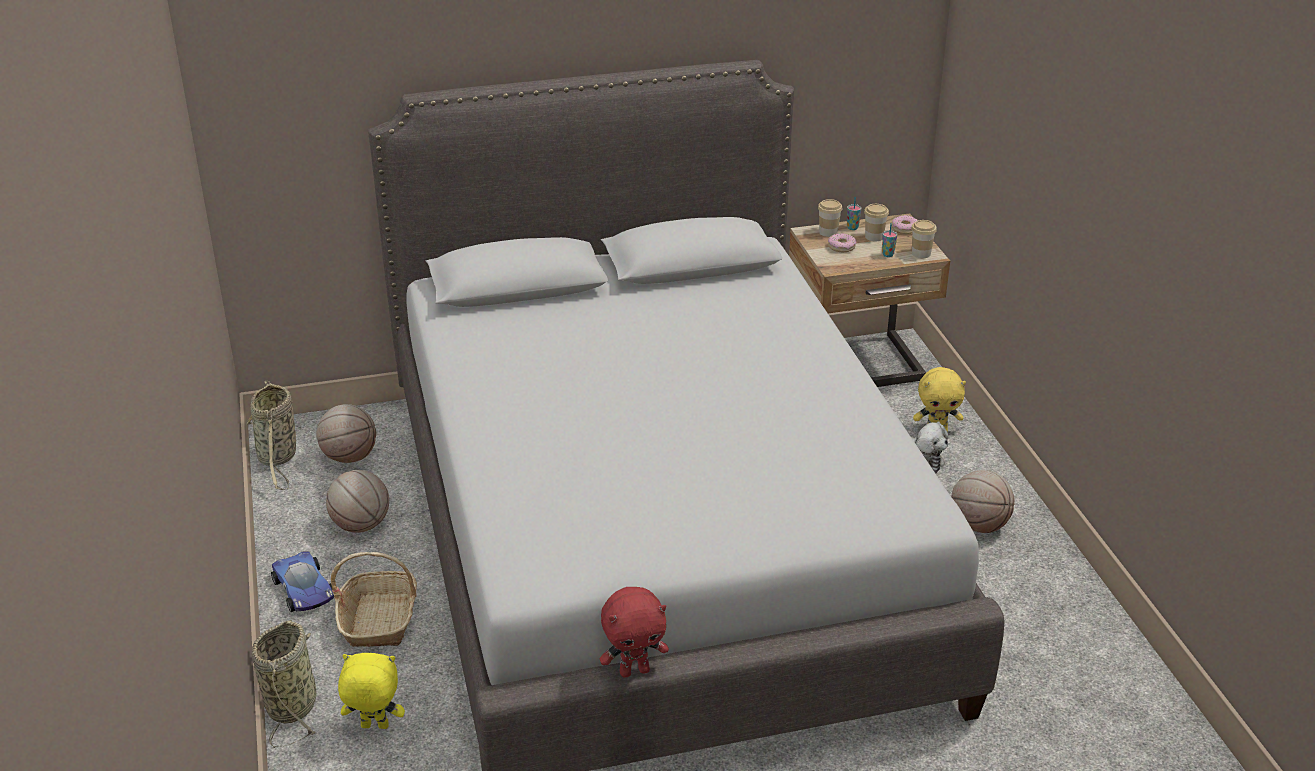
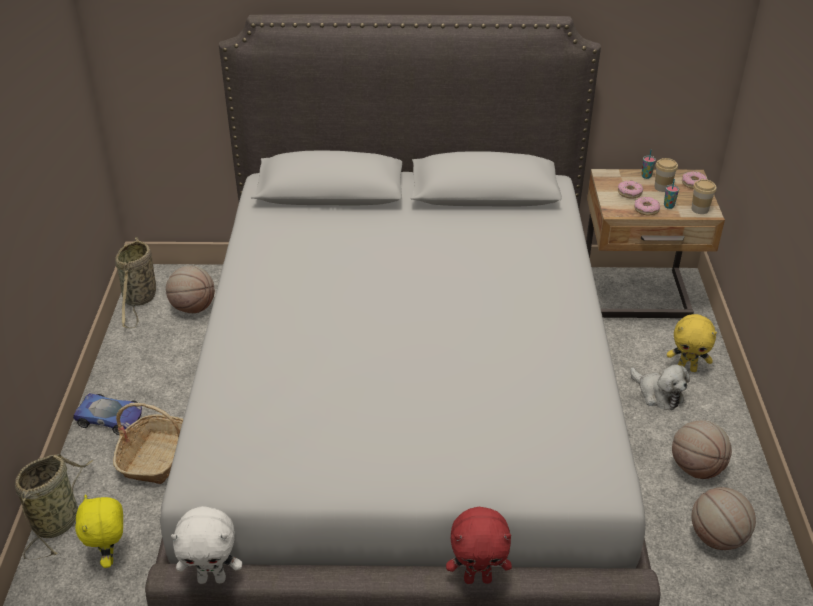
camera: 15 degrees right, 5 degrees up
(304, 590) = (111, 418): toy car -> toy car turned 60 degrees counterclockwise
(360, 525) = (177, 369): basketball -> basketball (717, 538)
(374, 727) = (111, 556): yellow plush toy -> yellow plush toy turned 120 degrees counterclockwise
(550, 687) = (212, 578): none -> white plush toy
(634, 670) = (292, 577): red plush toy -> red plush toy (478, 578)
(828, 232) = (623, 177): cup -> none
(865, 261) = (646, 209): none -> donut

